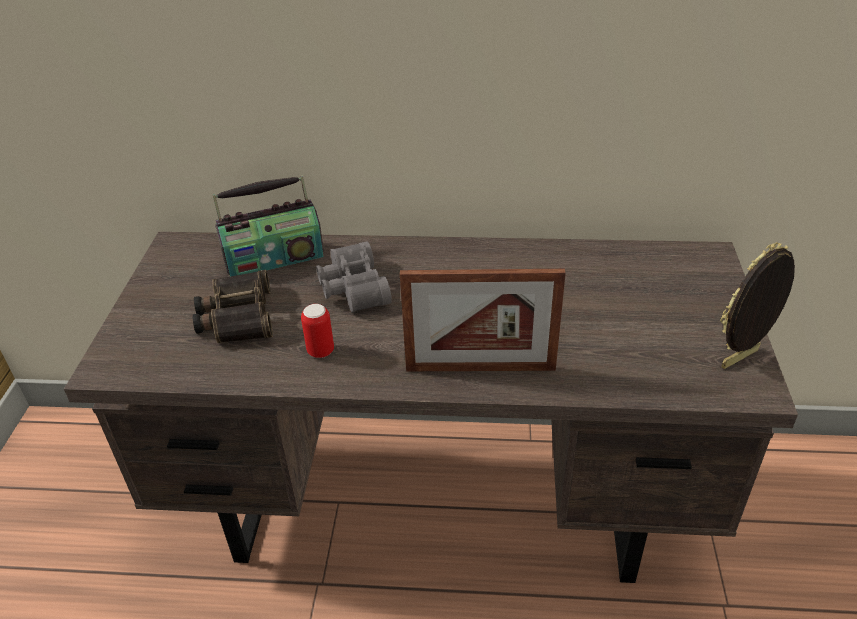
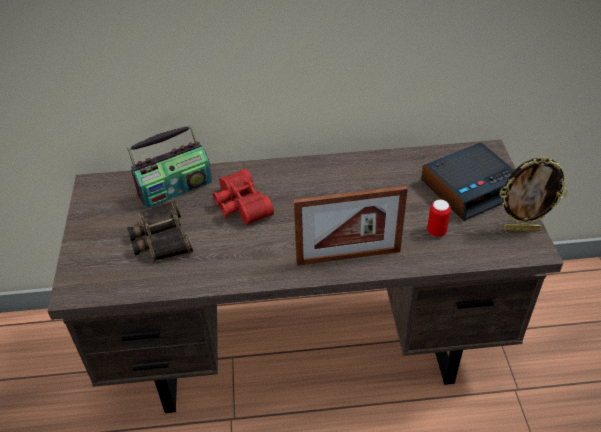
camera: 10 degrees left, 5 degrees up
(320, 351) = (231, 258): can -> can (436, 231)
(351, 288) = (240, 206): grey binoculars -> red binoculars
(674, 298) = (469, 188): none -> alarm clock
(741, 360) = (521, 229): picture frame -> picture frame turned 135 degrees counterclockwise

